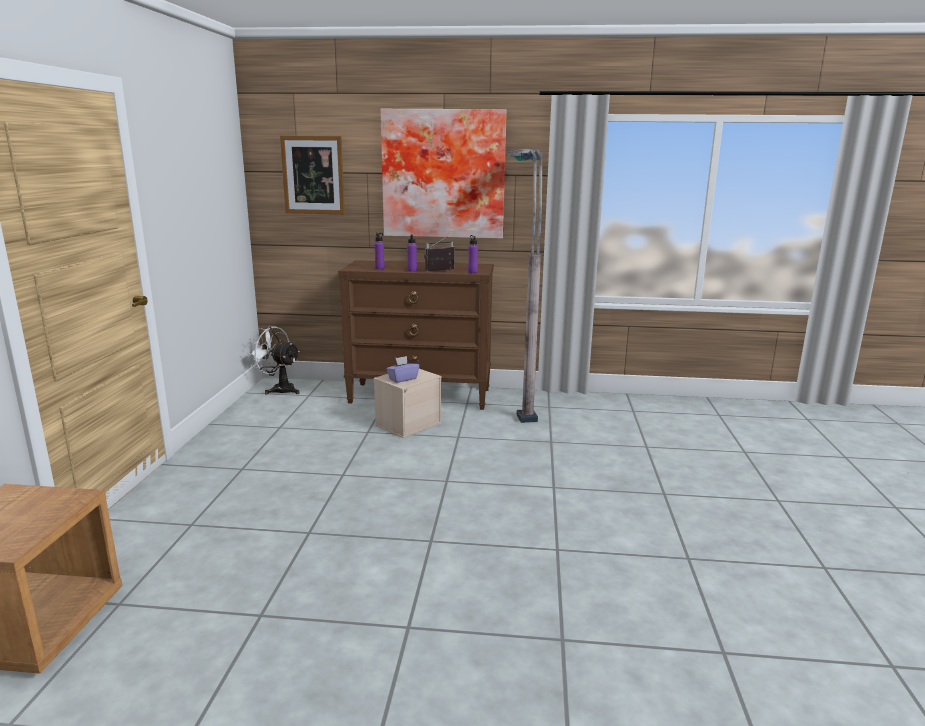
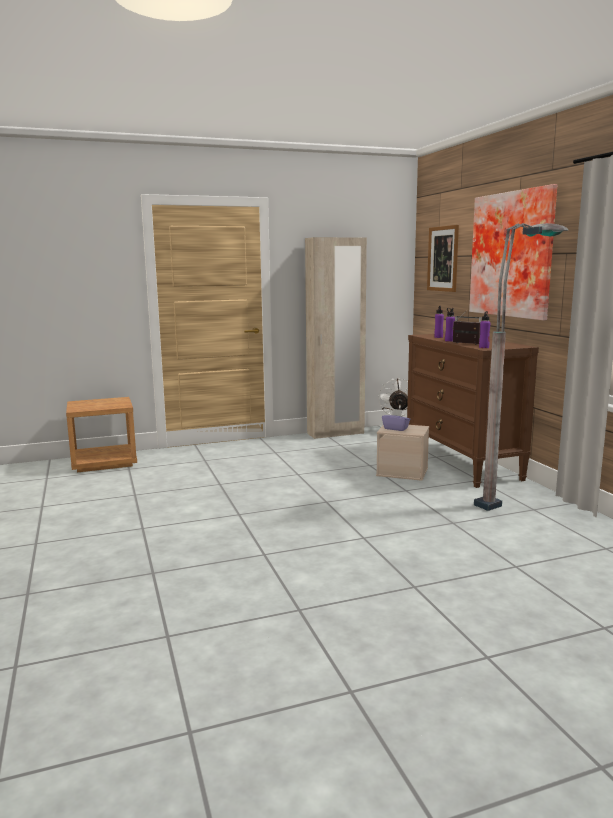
camera: 65 degrees right, 5 degrees down
(233, 418) = (335, 433): none -> beige wardrobe

